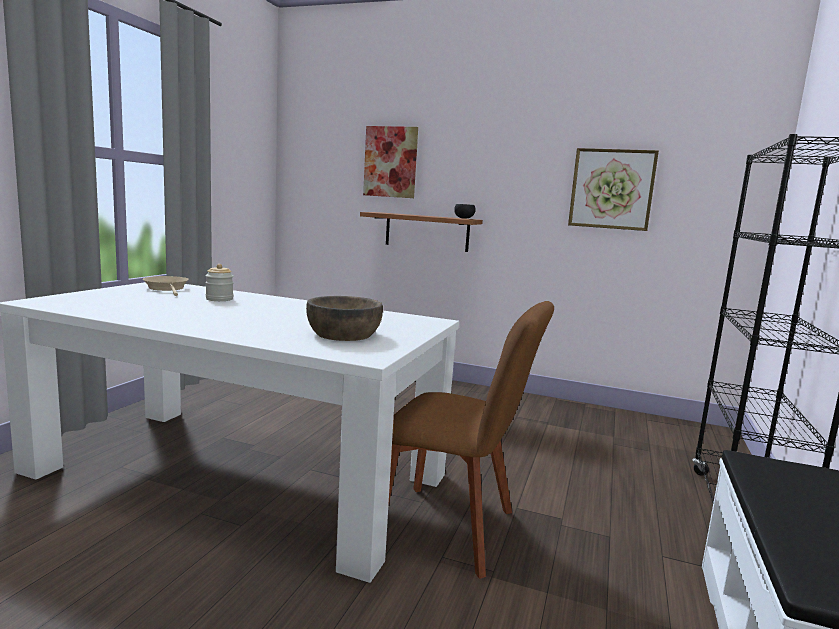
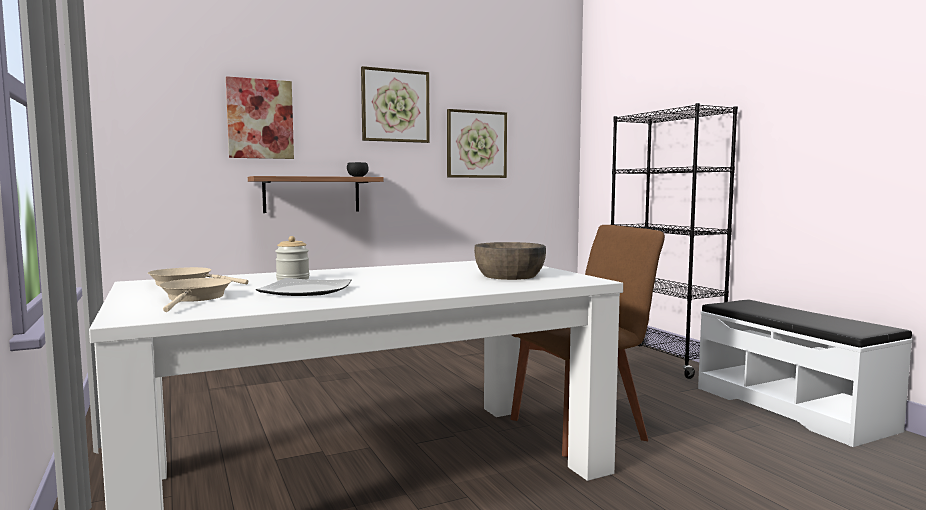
camera: 45 degrees left, 5 degrees down
(112, 298) = (195, 298): none -> beige frying pan
(171, 308) = (305, 291): none -> plate
(516, 146) = (395, 106): none -> picture

